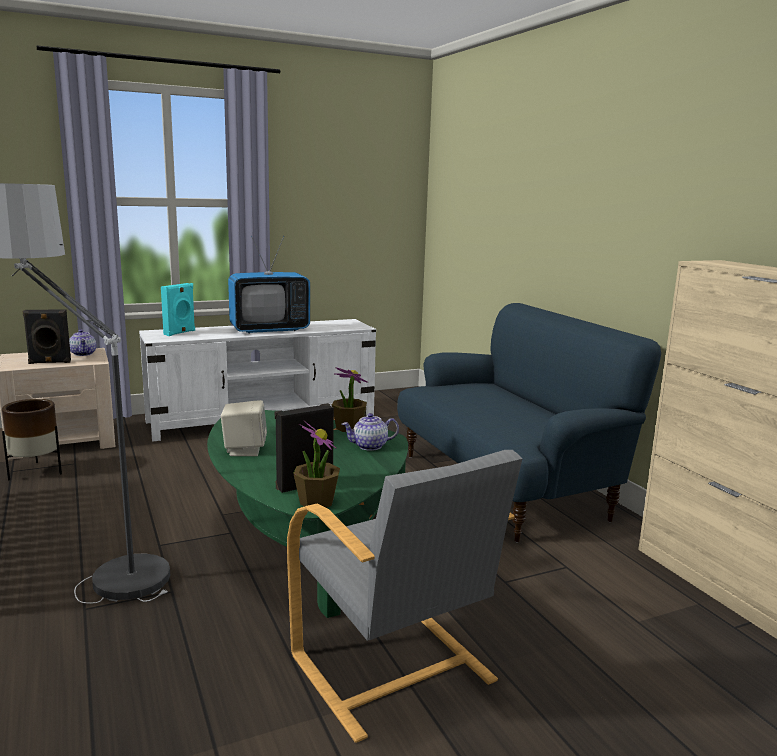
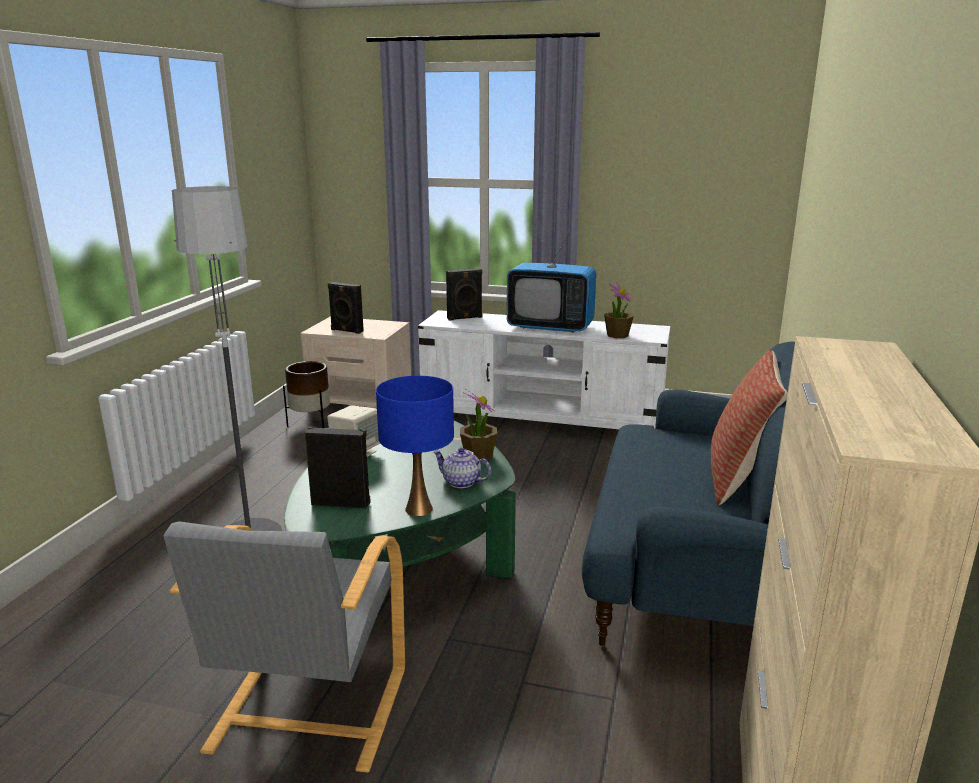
camera: 40 degrees right, 5 degrees up
(83, 354) = (383, 326): teapot -> none
(180, 333) = (465, 318): turquoise speaker -> black speaker
(316, 502) = (320, 524): potted plant -> potted plant (617, 335)
(373, 470) = (418, 509): none -> blue table lamp
(527, 401) = (738, 478): none -> pillow

